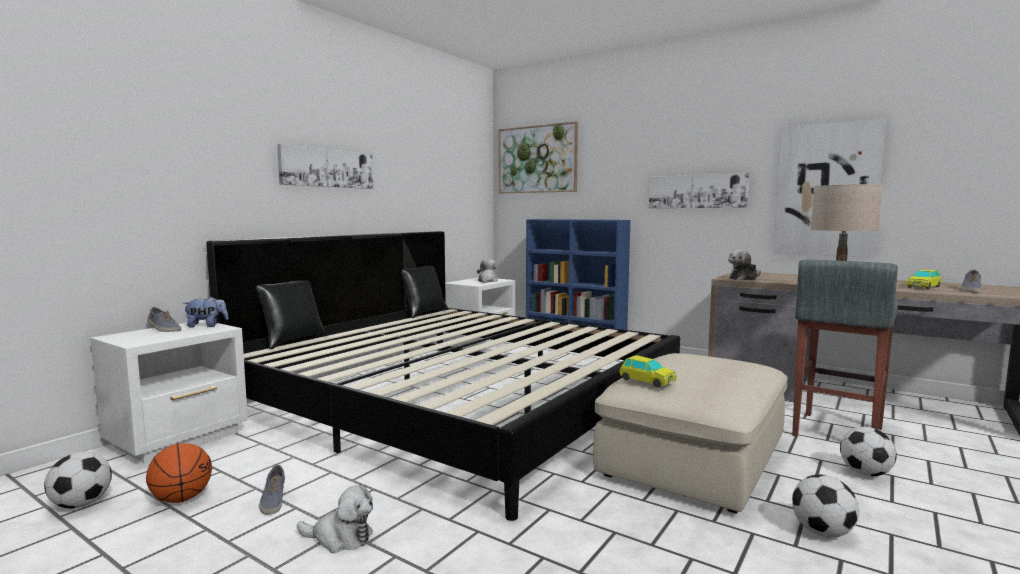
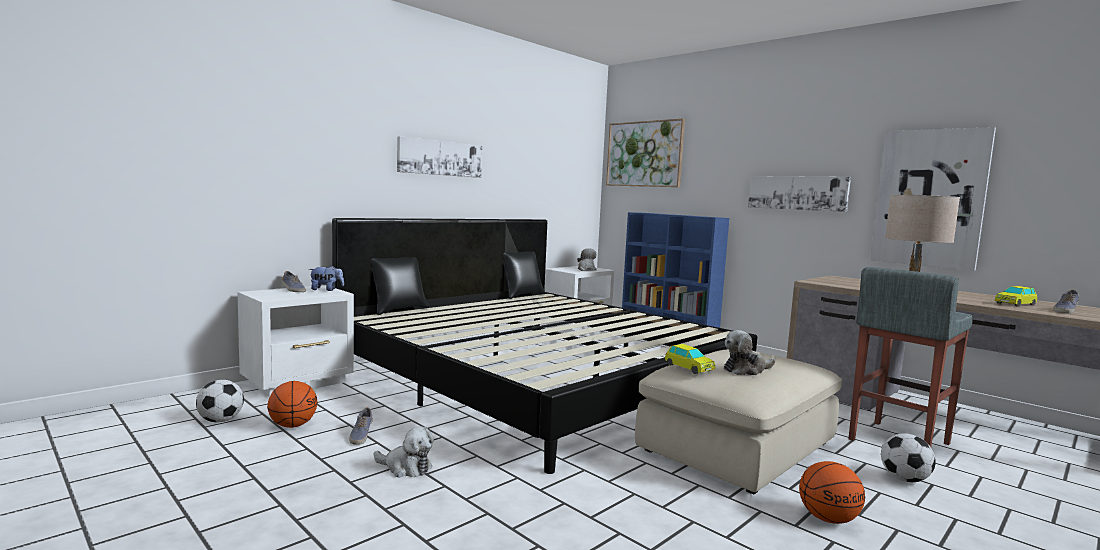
camera: 10 degrees right, 0 degrees up
(744, 278) = (828, 283): plush toy -> plush toy (746, 370)
(822, 532) = (828, 519): football -> basketball

